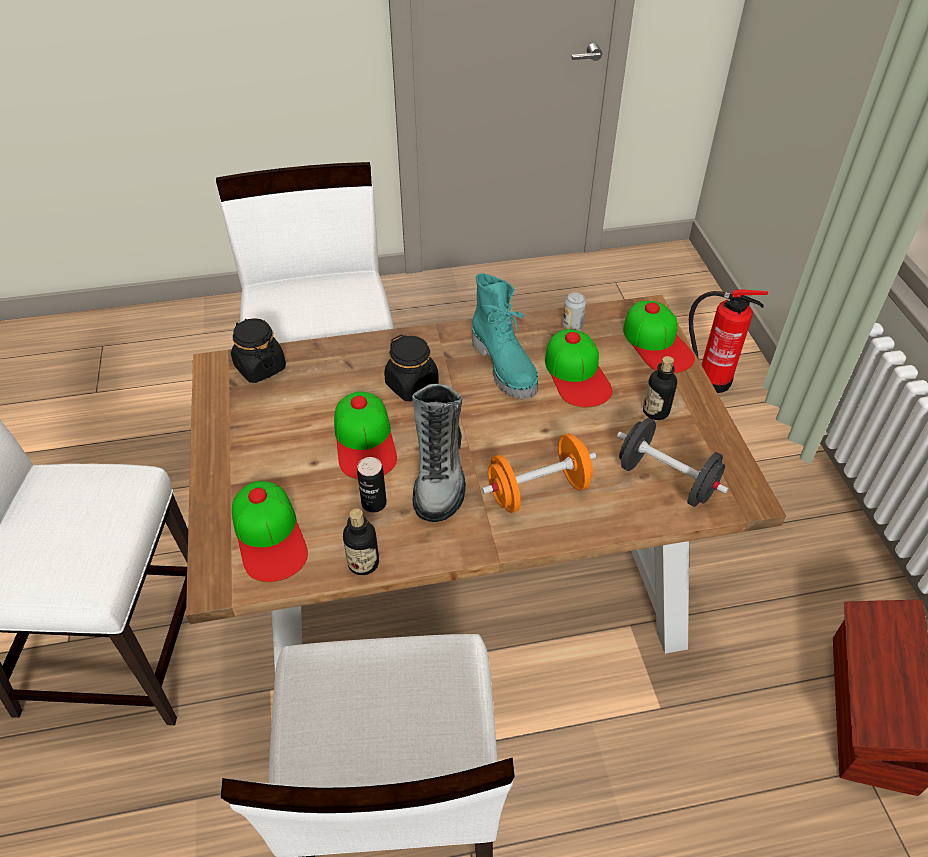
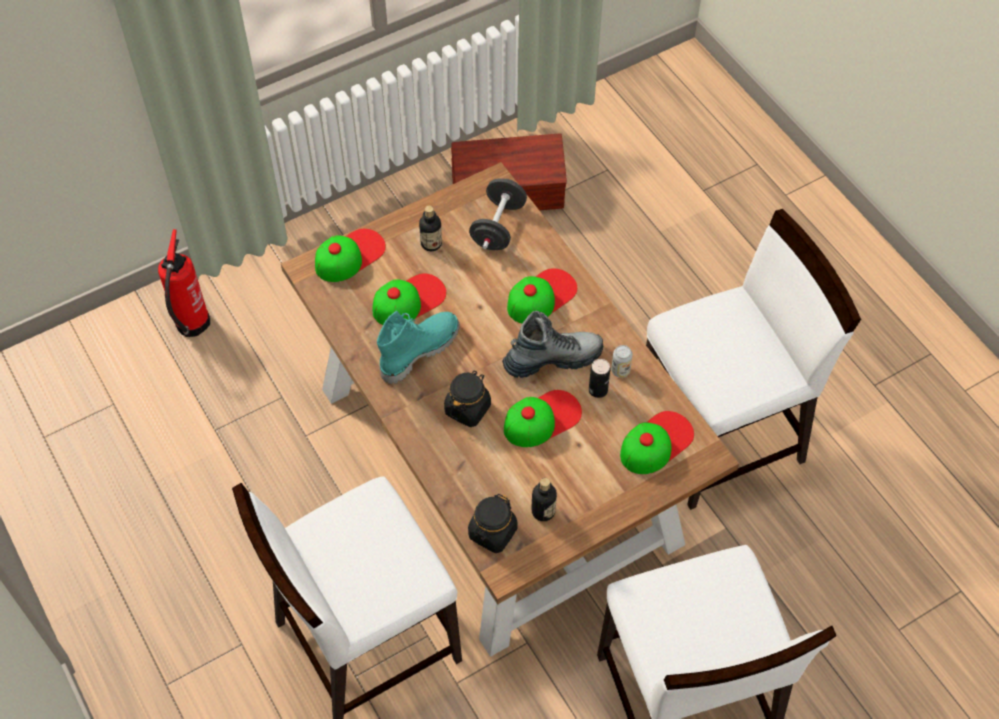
camera: 110 degrees left, 10 degrees up
(363, 563) = (650, 377): bottle -> bottle (543, 511)
(538, 491) = (541, 296): orange dumbbell -> cap
(572, 327) = (350, 316): can -> can (620, 370)

